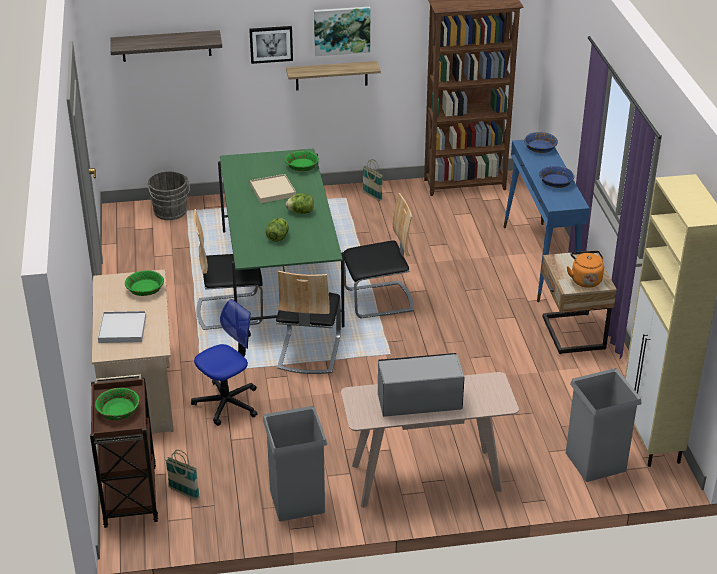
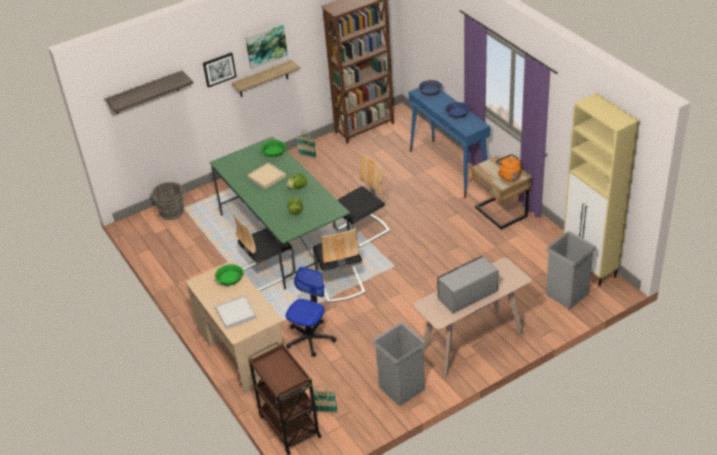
camera: 20 degrees left, 5 degrees up
(118, 411) = (279, 372): green bowl -> none

